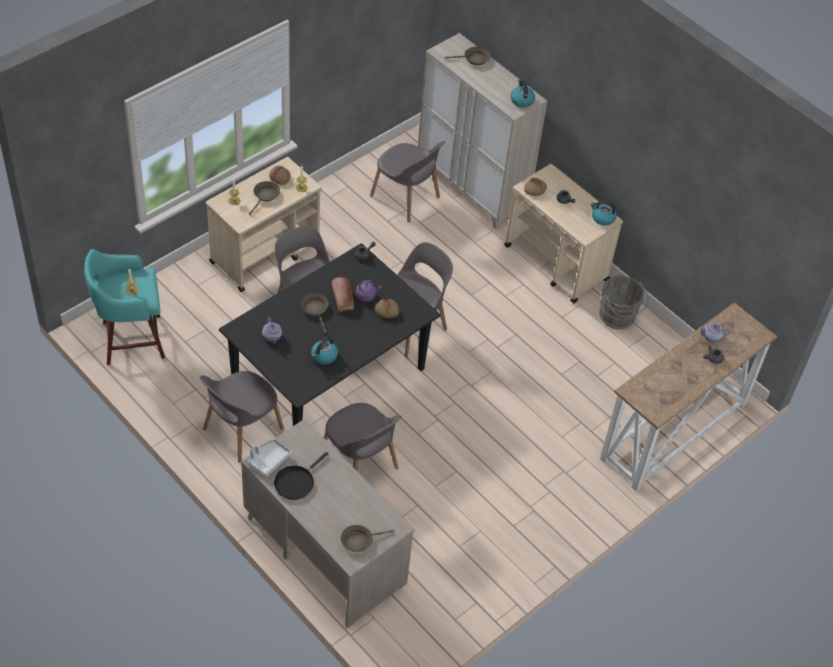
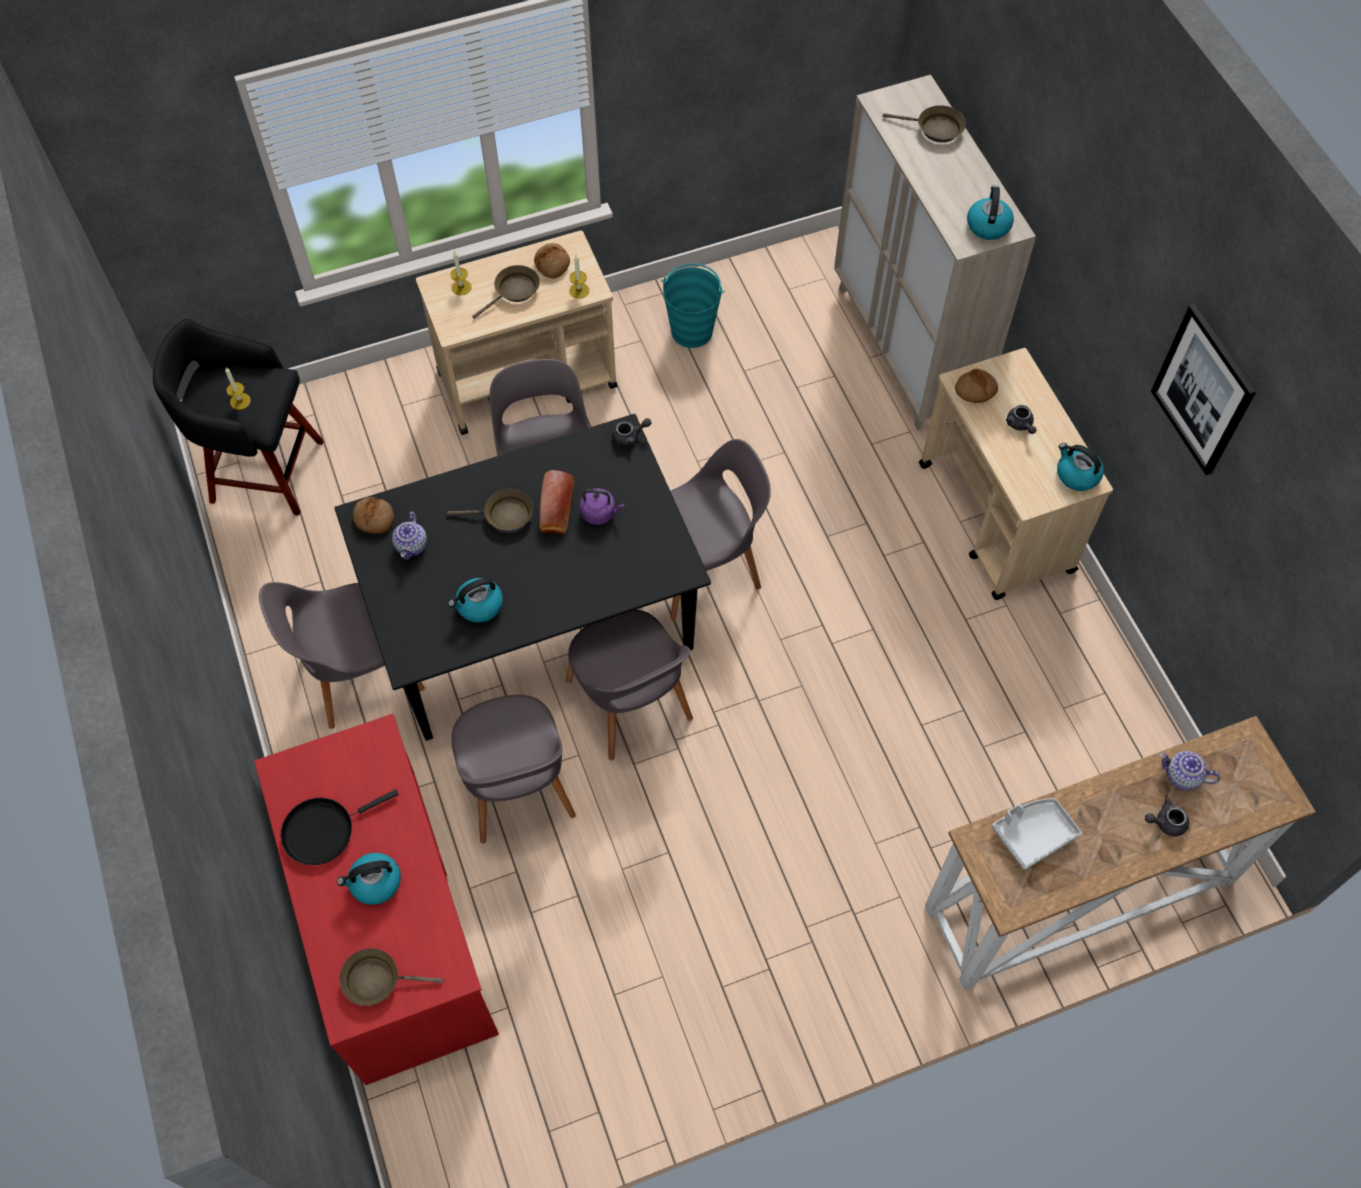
camera: 25 degrees right, 10 degrees up
(130, 340) = (263, 470): turquoise stool -> black stool
(268, 460) = (297, 773): grey tray -> grey tray (1033, 833)
(315, 309) = (504, 515): brown frying pan -> brown frying pan turned 90 degrees clockwise
(323, 549) = (392, 926): beige desk -> red desk
(336, 498) = (375, 883): none -> kettle
(348, 206) = (692, 331): none -> turquoise bucket
(387, 311) = (621, 550): bread -> bread (374, 518)
(406, 198) = (791, 339): grey chair -> grey chair (630, 703)
(618, 317) = (1064, 647): grey bucket -> none
(663, 149) = (1203, 390): none -> picture

